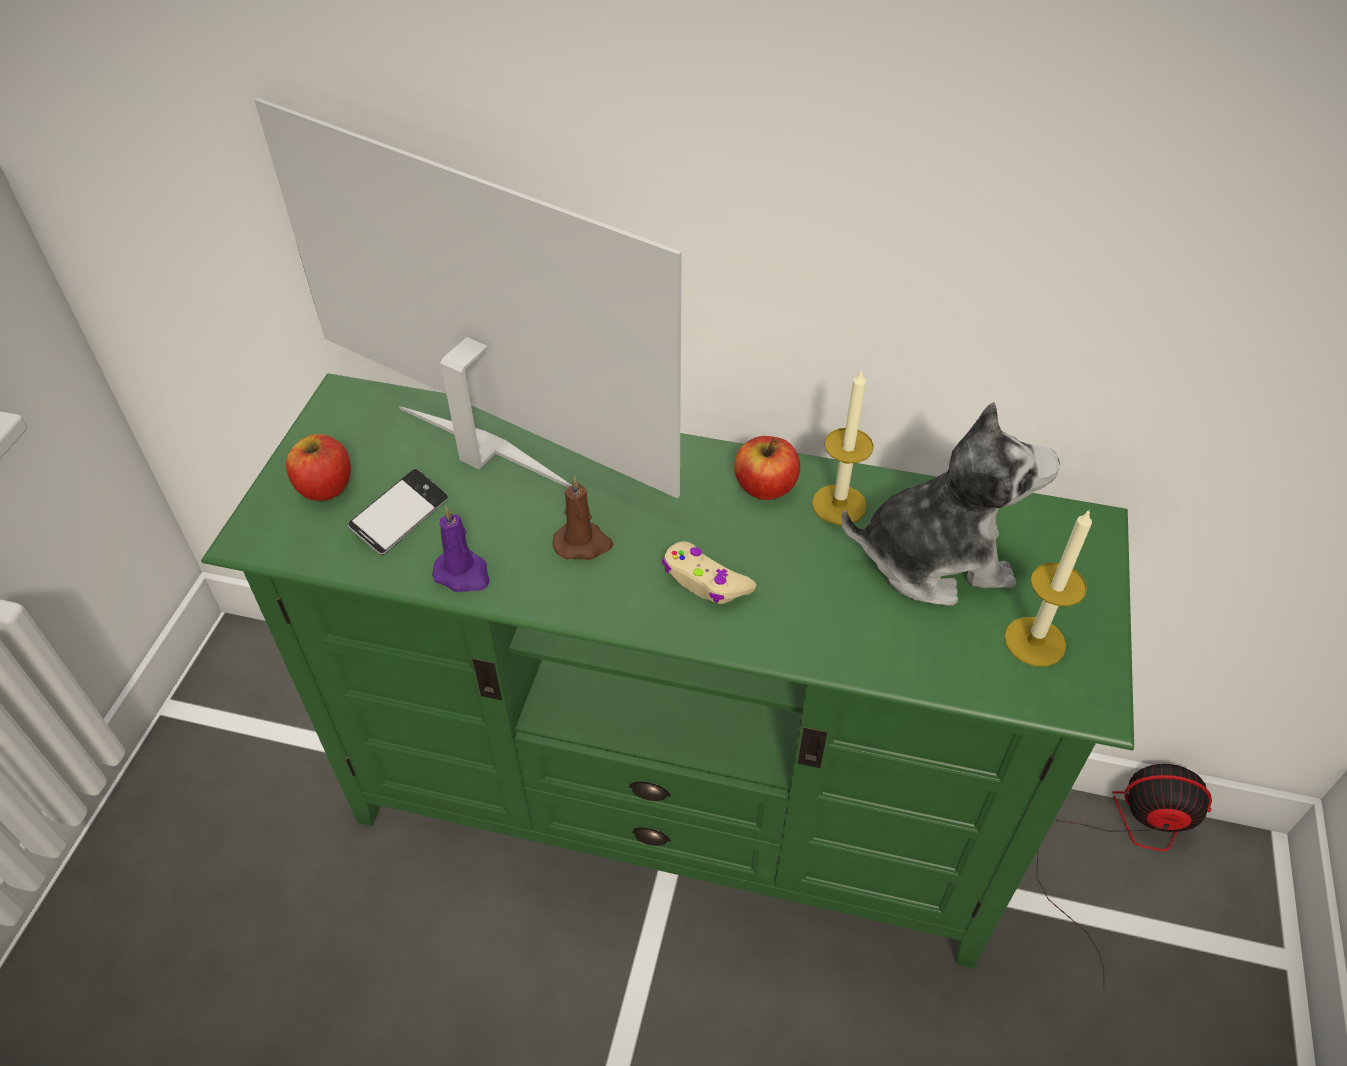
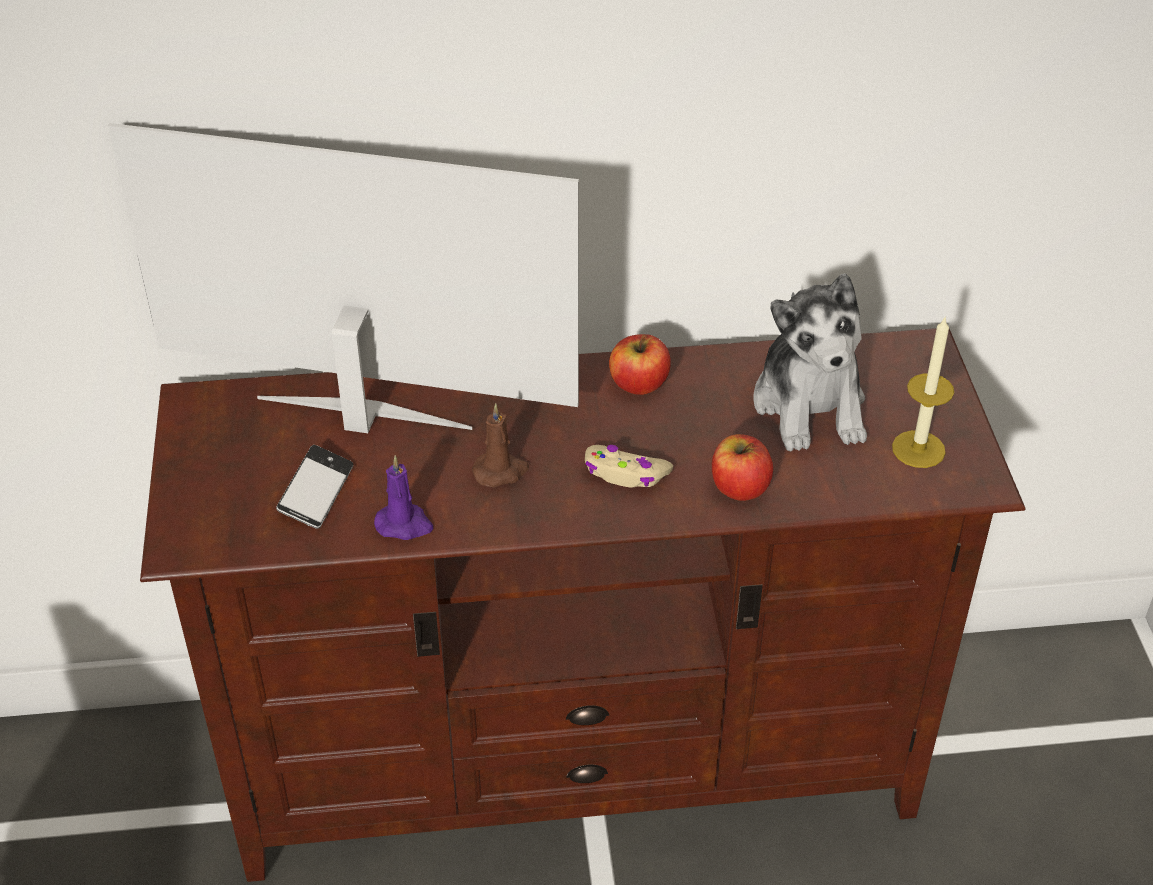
camera: 20 degrees left, 5 degrees down
(325, 487) = (226, 485): apple -> apple (739, 487)
(676, 808) = (578, 765): green tv stand -> brown tv stand
(839, 504) = (710, 382): candle -> none
(934, 558) = (810, 405): plush toy -> plush toy turned 105 degrees clockwise
(1121, 845) = (1007, 670): fan -> none

